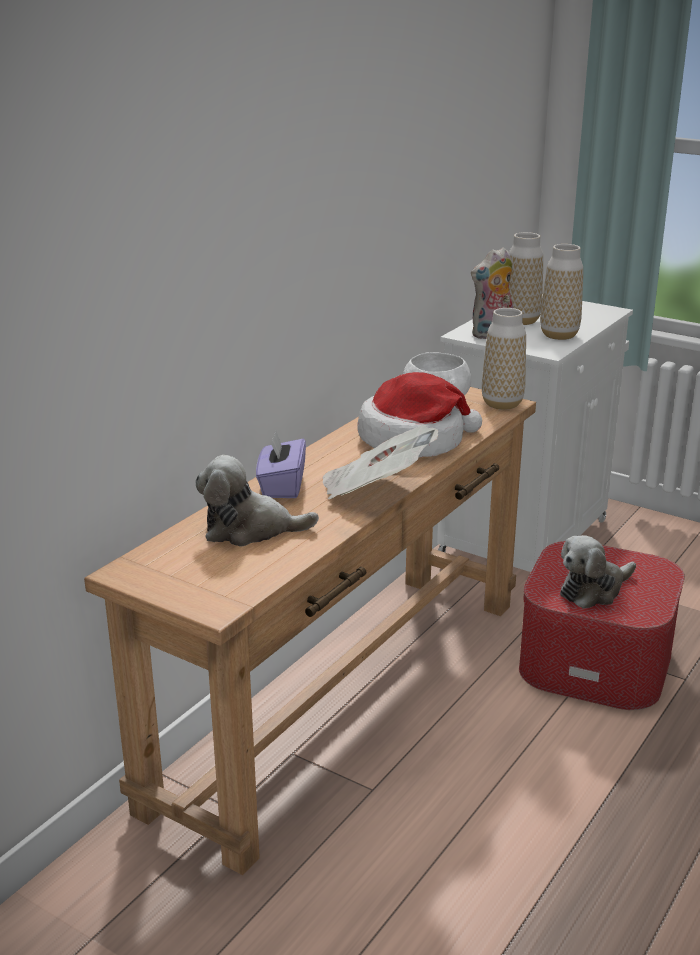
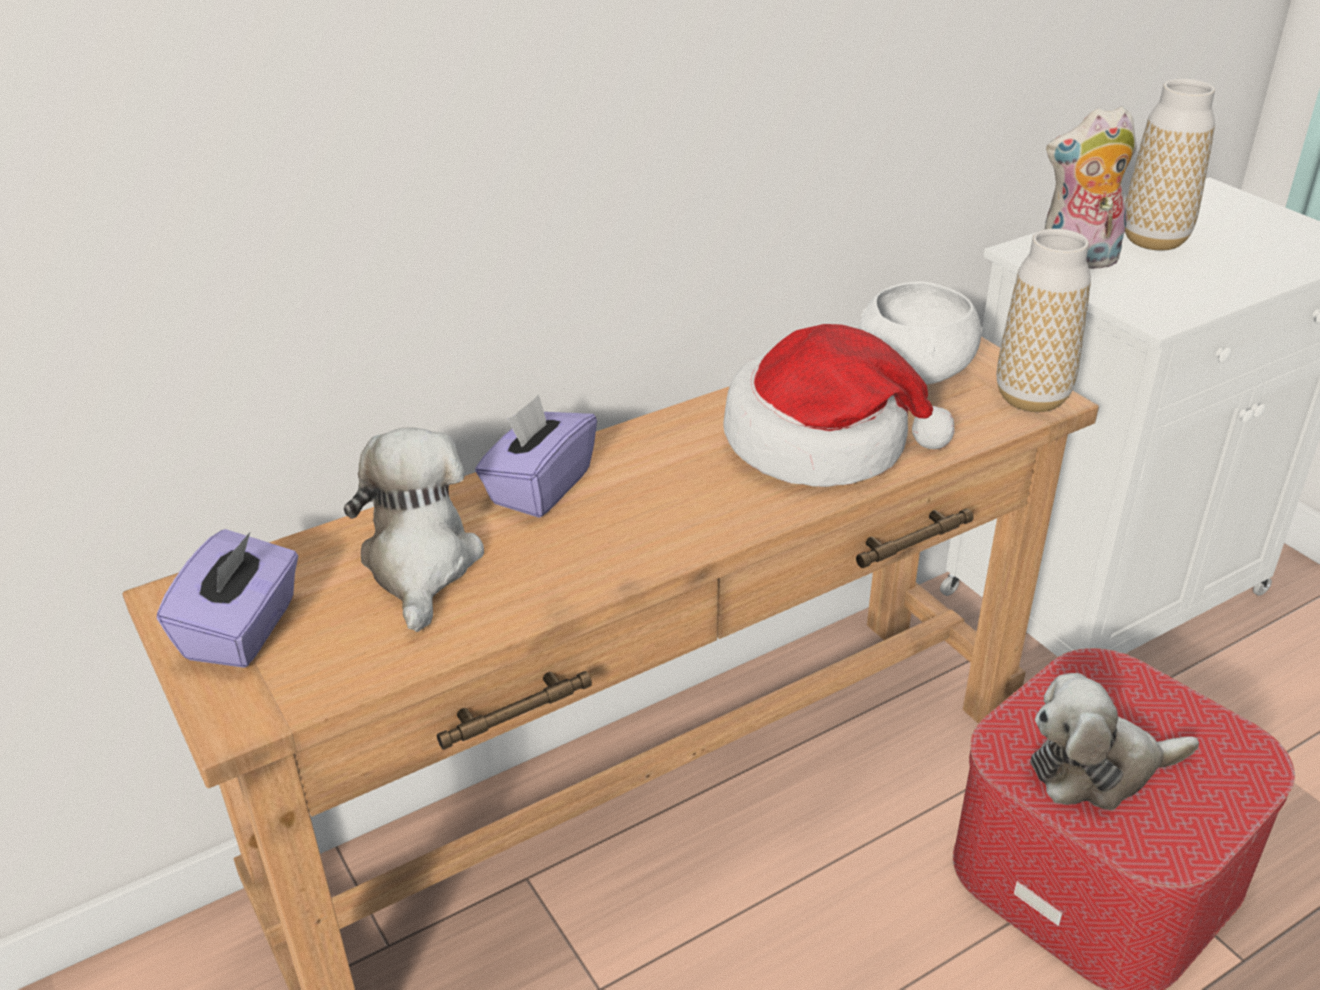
camera: 25 degrees right, 10 degrees up
(178, 576) = (243, 630): none -> purple tissue box
(250, 530) = (420, 564): plush toy -> plush toy turned 60 degrees clockwise
(375, 490) = (677, 533): newspaper -> none
(559, 335) = (1203, 283): vase -> none

